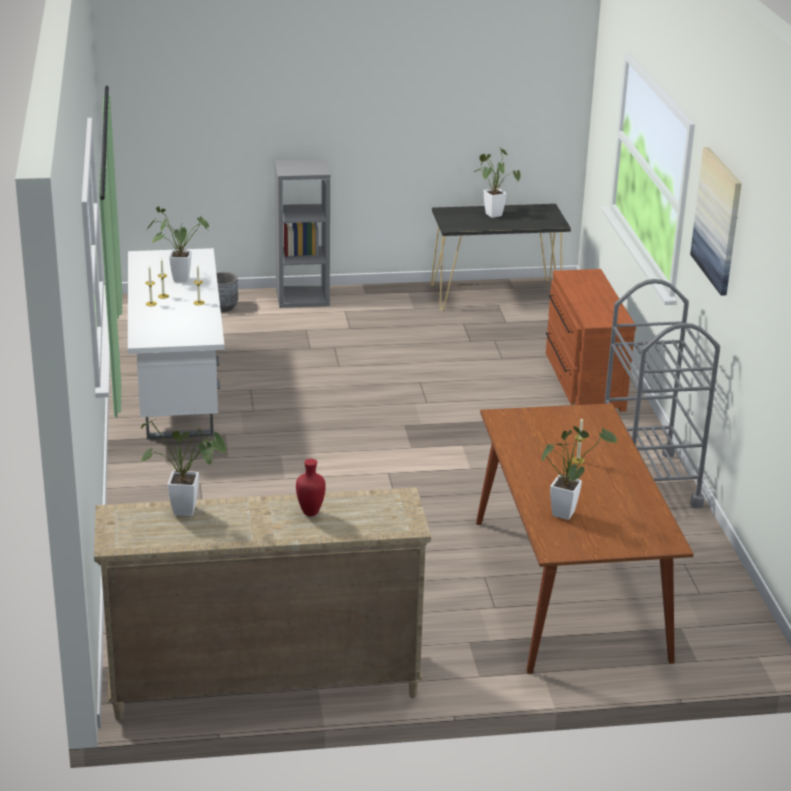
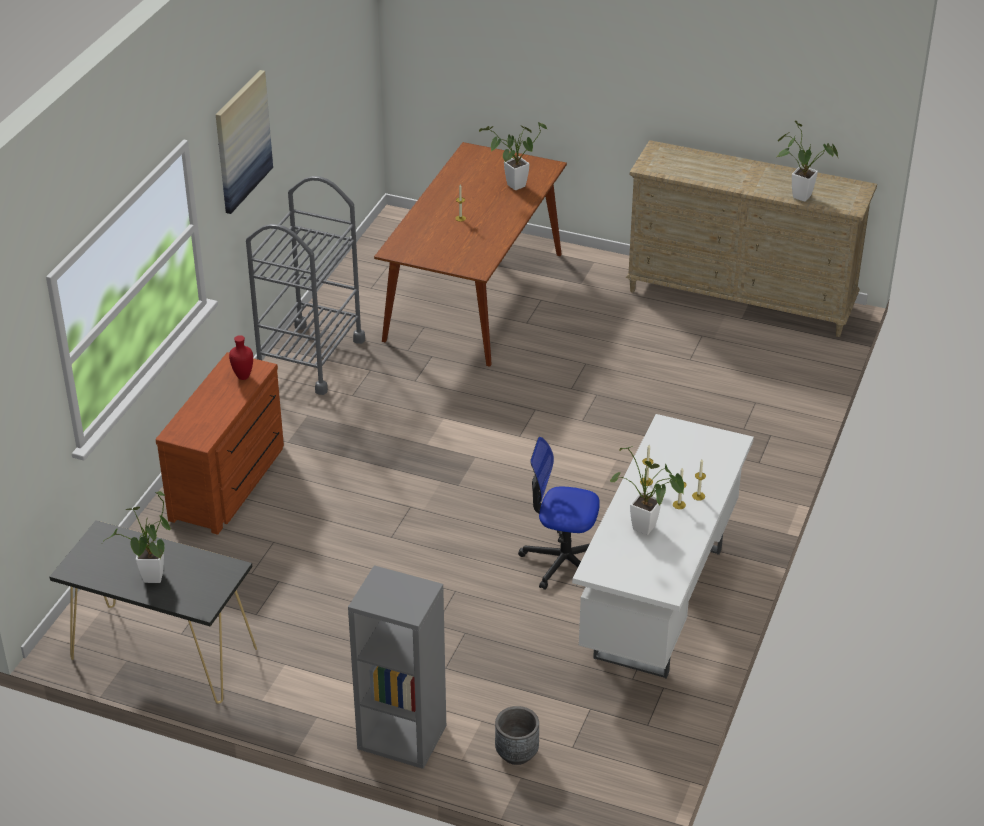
camera: 150 degrees left, 10 degrees up
(273, 400) = (562, 561): none -> office chair
(311, 513) = (715, 173): red vase -> red vase (242, 376)

